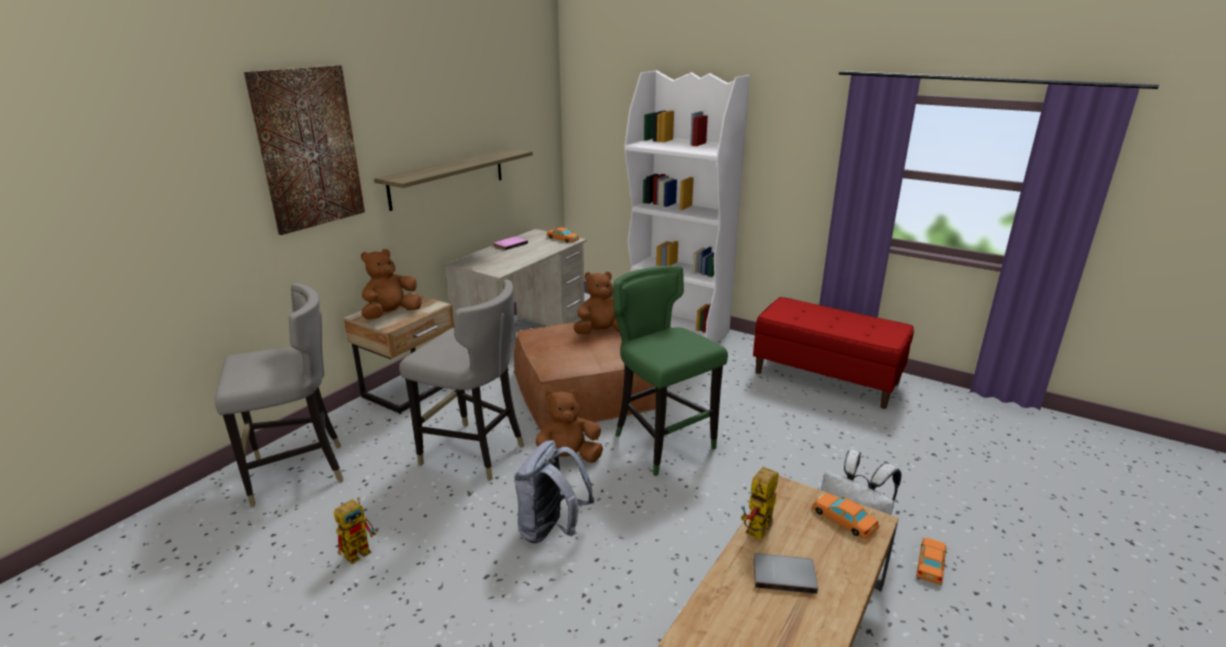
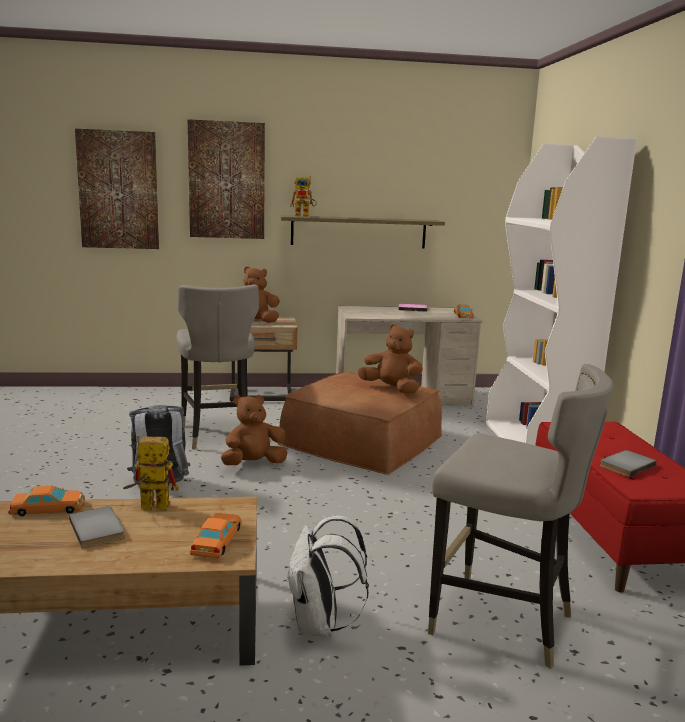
camera: 50 degrees right, 10 degrees down
(164, 195) = (118, 190): none -> picture
(298, 472) = (133, 402): grey stool -> grey stool (502, 621)
(361, 550) = (78, 441): toy robot -> toy robot (305, 216)
(567, 459) = (253, 464): brown plush toy -> brown plush toy turned 60 degrees counterclockwise
(662, 443) = (332, 490): green stool -> none
(852, 327) = (625, 465): none -> grey book
(930, 563) = (328, 693): orange toy car -> orange toy car (48, 508)

